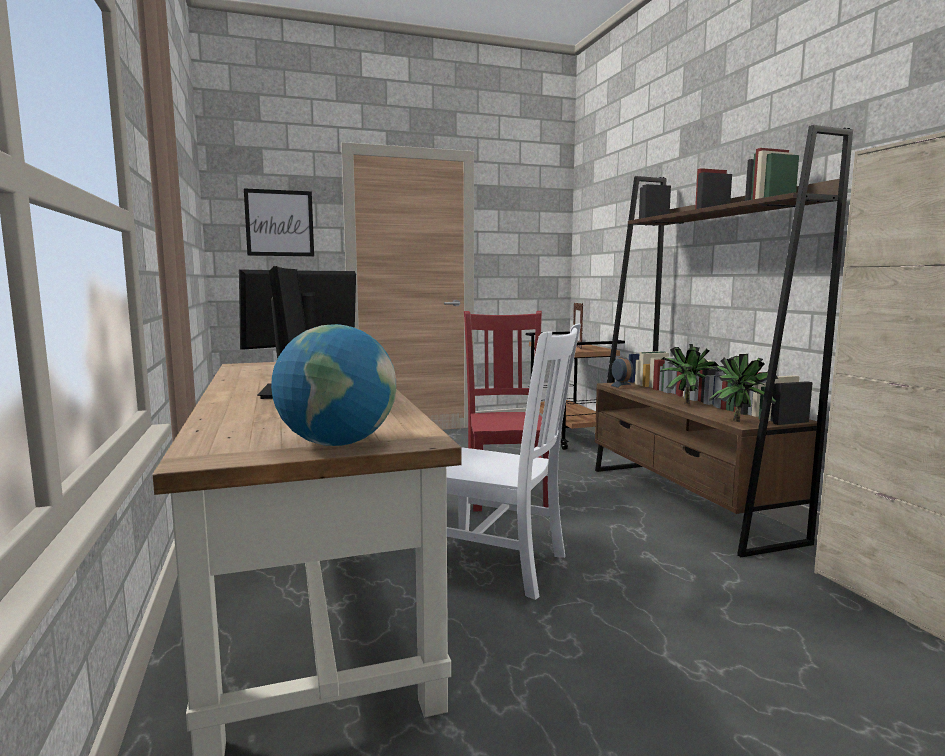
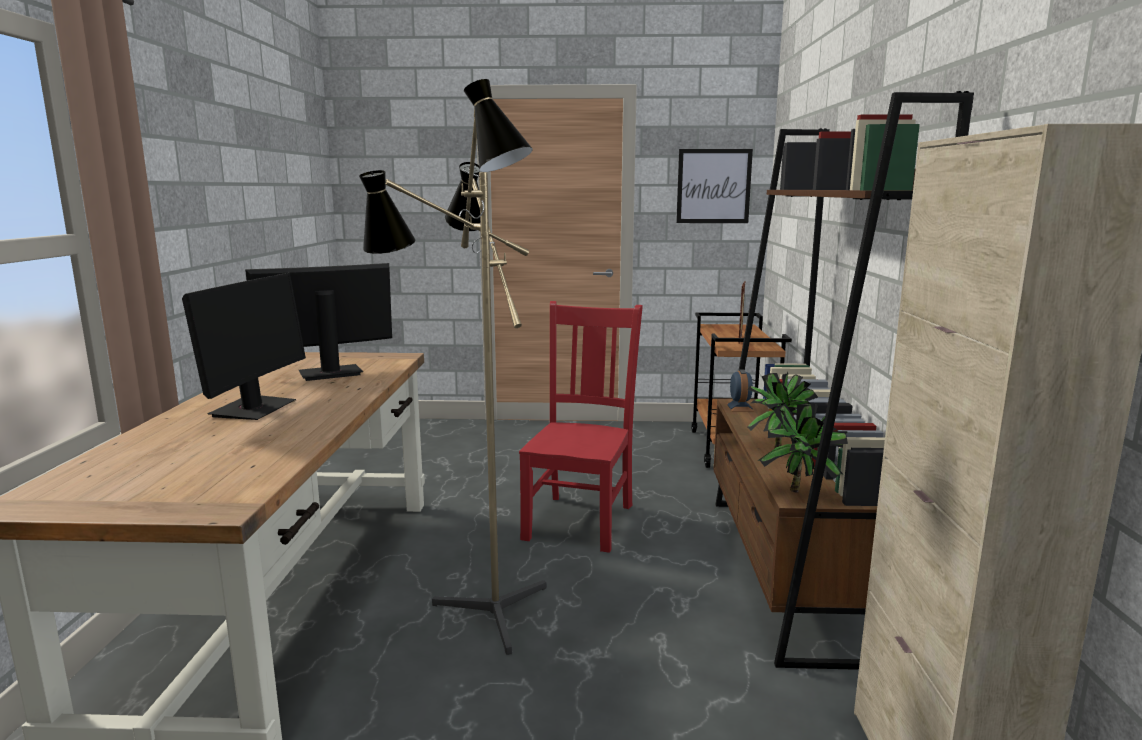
camera: 20 degrees right, 5 degrees up
(279, 223) = (408, 181): picture -> picture (713, 186)
(337, 443) = (149, 501): globe -> none
(500, 565) = (482, 617): white chair -> floor lamp

